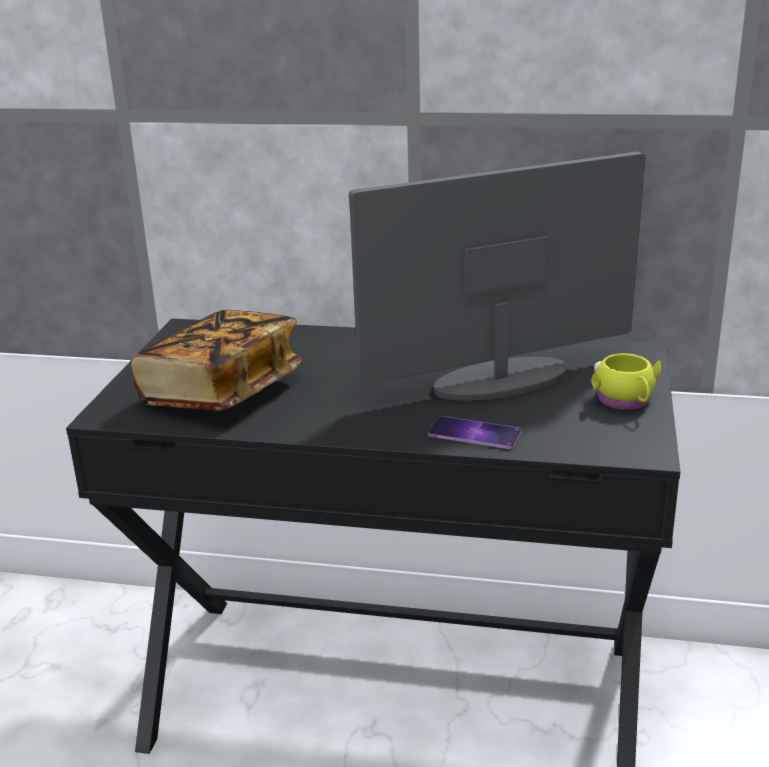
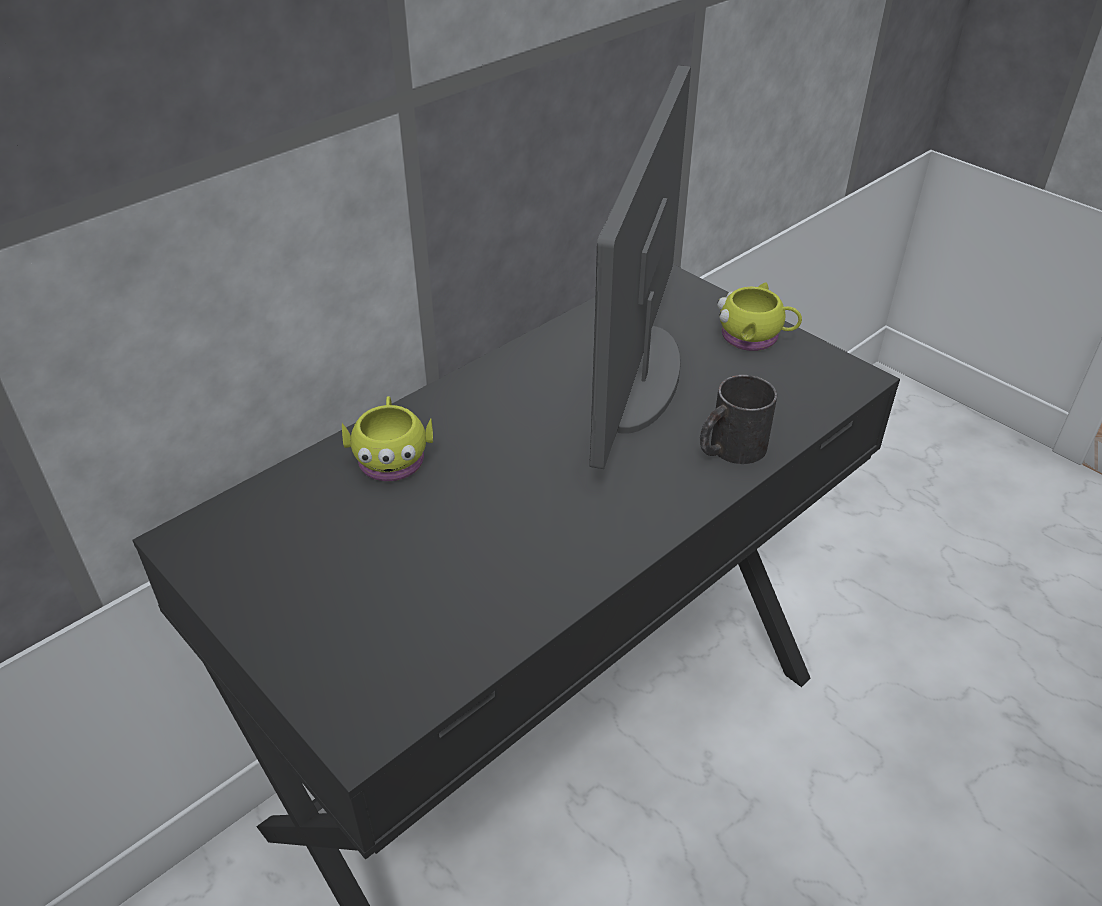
camera: 55 degrees left, 15 degrees up
(222, 392) = (426, 587): book -> none
(312, 345) = (391, 457): none -> yellow mug
(474, 433) = (729, 450): phone -> black mug

